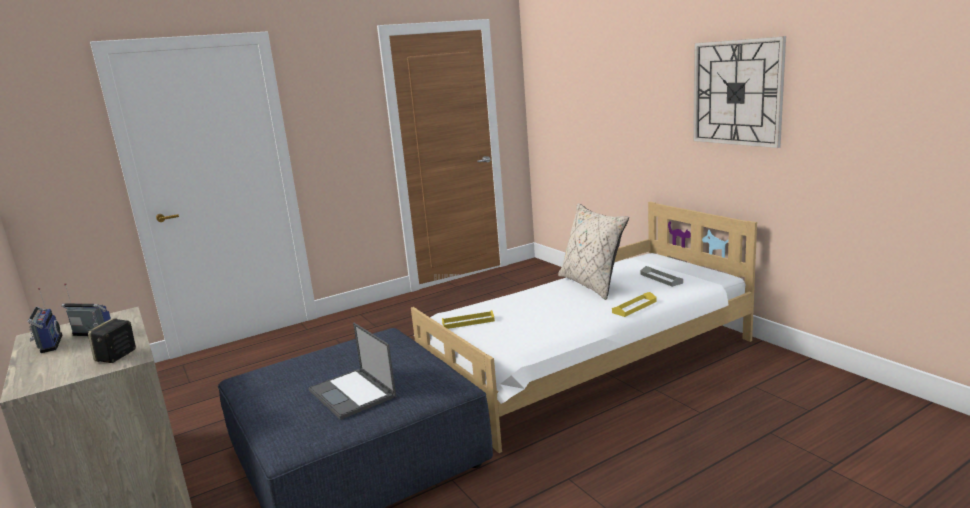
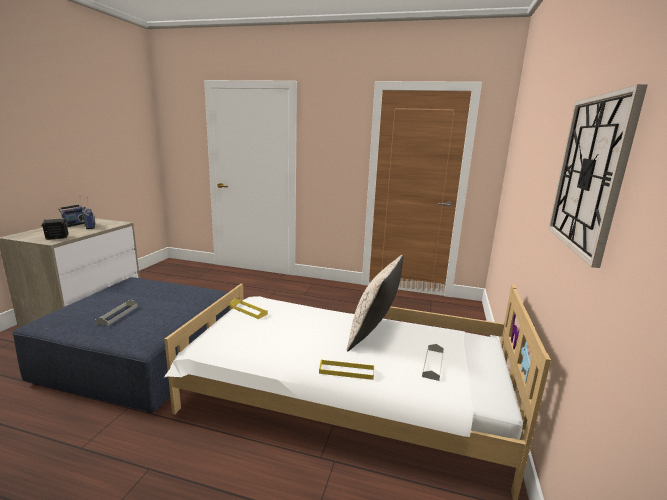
camera: 45 degrees right, 0 degrees up
(353, 394) = (117, 314): laptop -> grey tray

